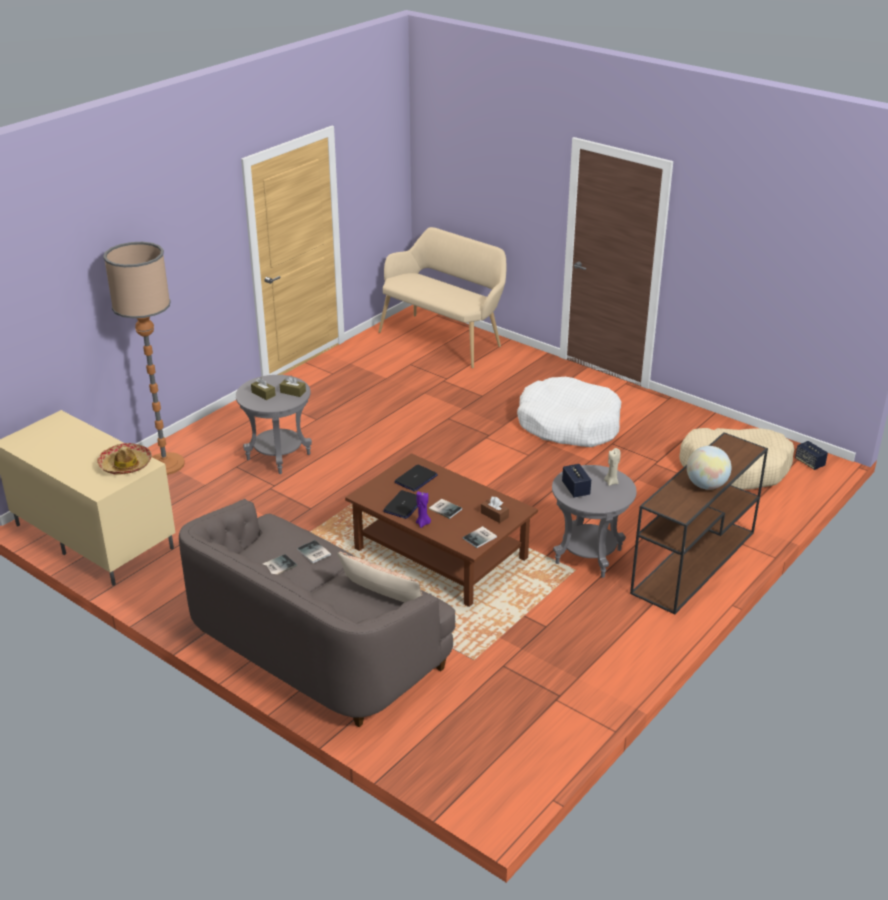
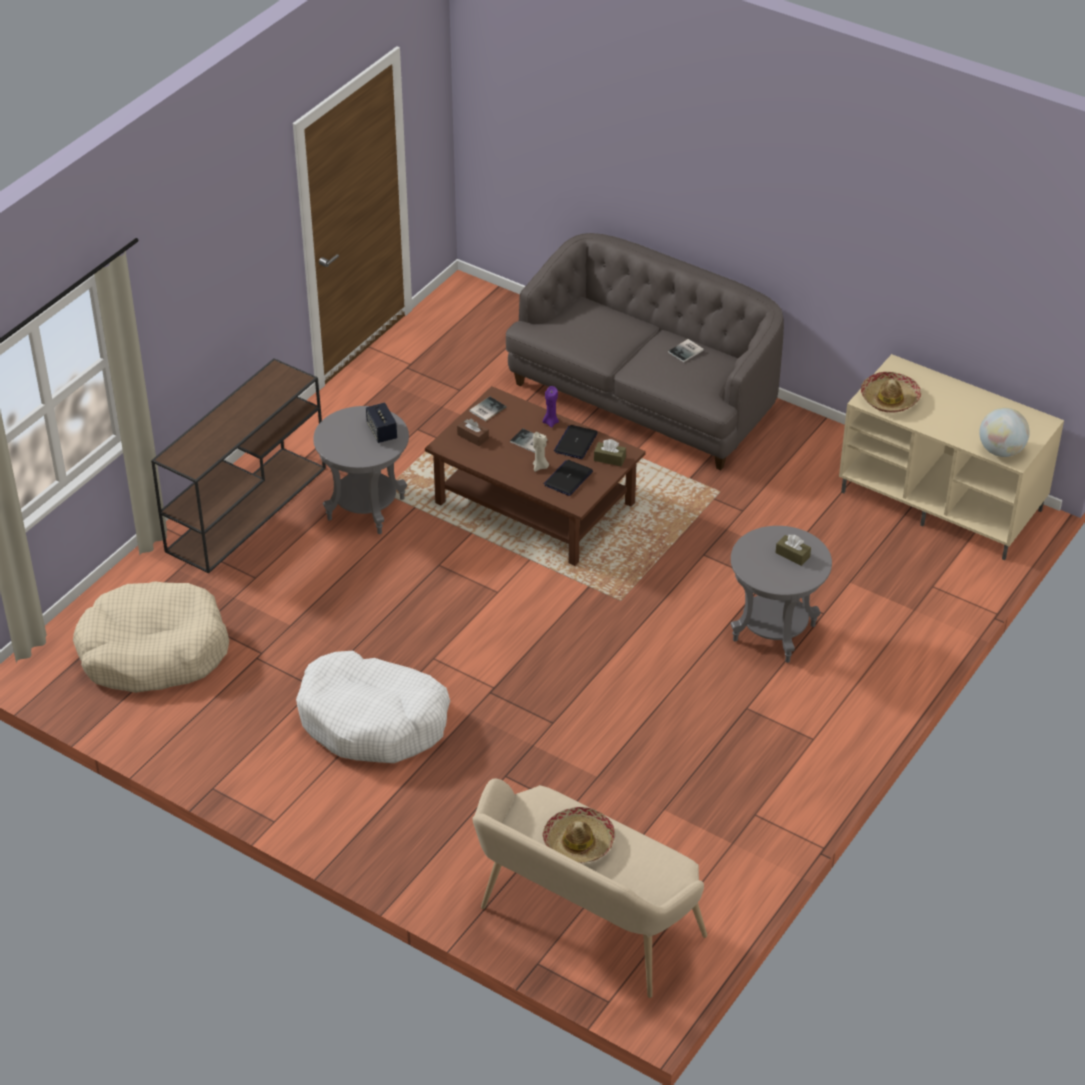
camera: 175 degrees right, 10 degrees up
(165, 464) = (920, 611): floor lamp -> none
(293, 392) = (754, 561): brown tissue box -> brown tissue box (609, 459)
(313, 553) = (655, 366): book -> none
(382, 595) = (576, 332): pillow -> none
(446, 292) = (579, 842): none -> hat
(611, 482) = (340, 444): beige candle -> beige candle (540, 467)
(706, 485) = (239, 405): globe -> globe (1001, 451)
(809, 463) = (47, 668): speaker -> none

